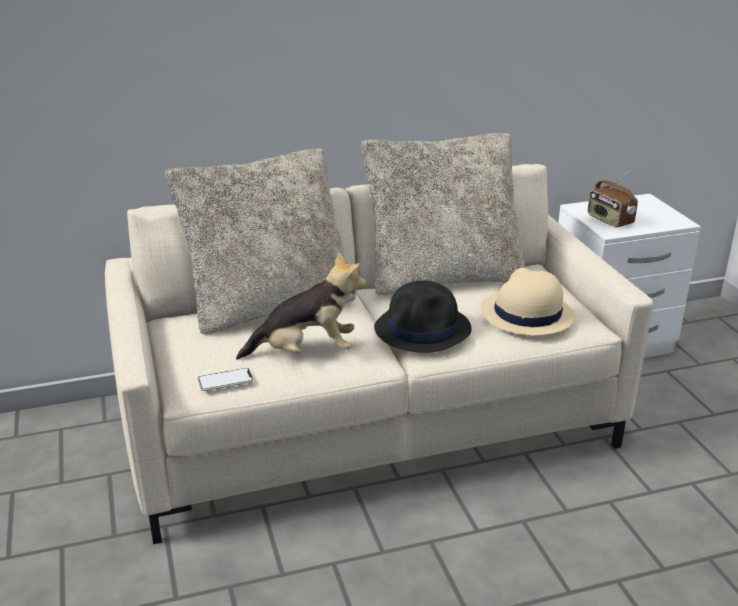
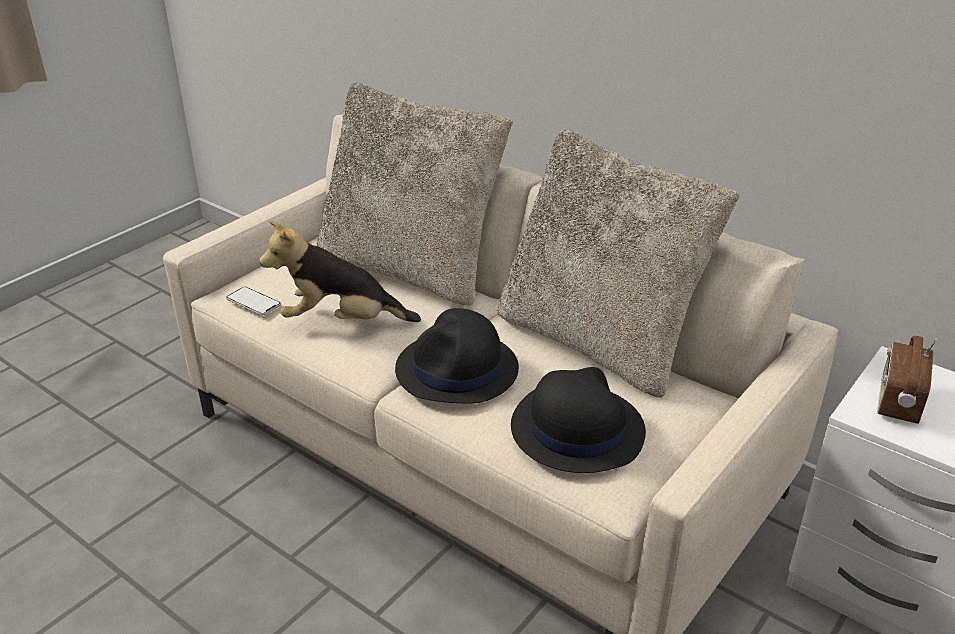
camera: 55 degrees right, 5 degrees up
(306, 352) = (341, 321): plush toy -> plush toy turned 135 degrees clockwise
(526, 314) = (576, 429): beige hat -> black hat

